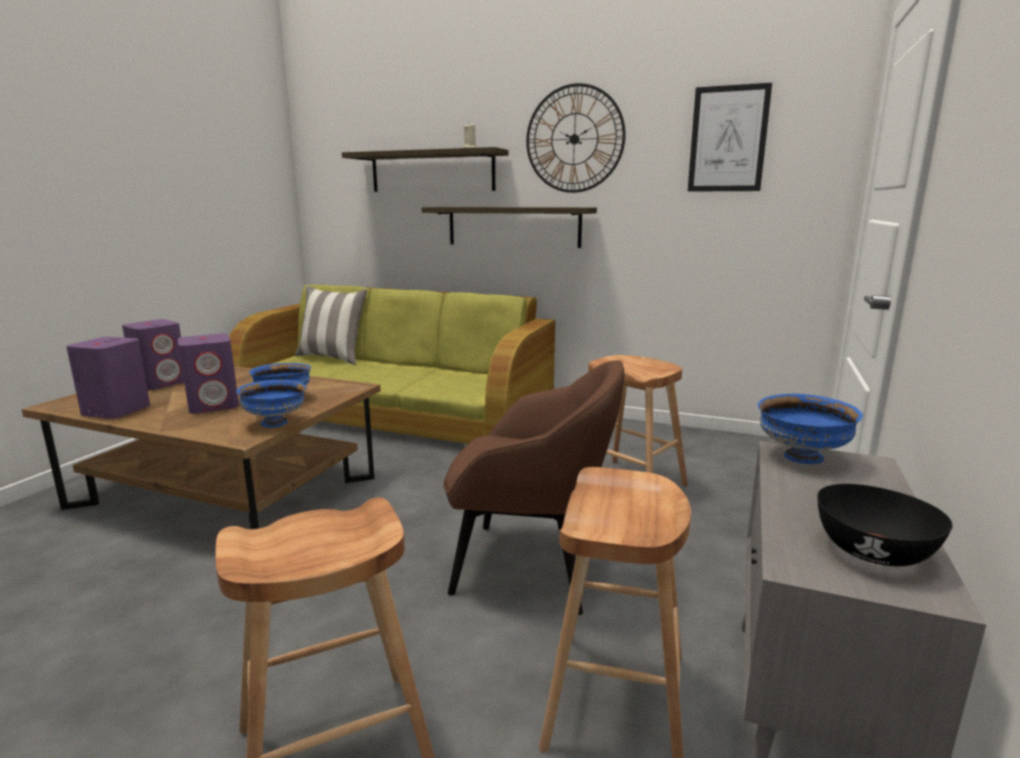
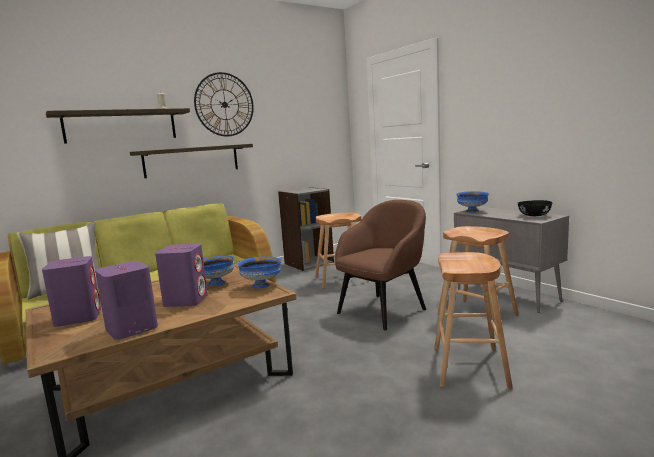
camera: 55 degrees left, 5 degrees down
(667, 436) = (308, 263): none -> grey bookcase
(728, 139) = (300, 106): picture -> none

